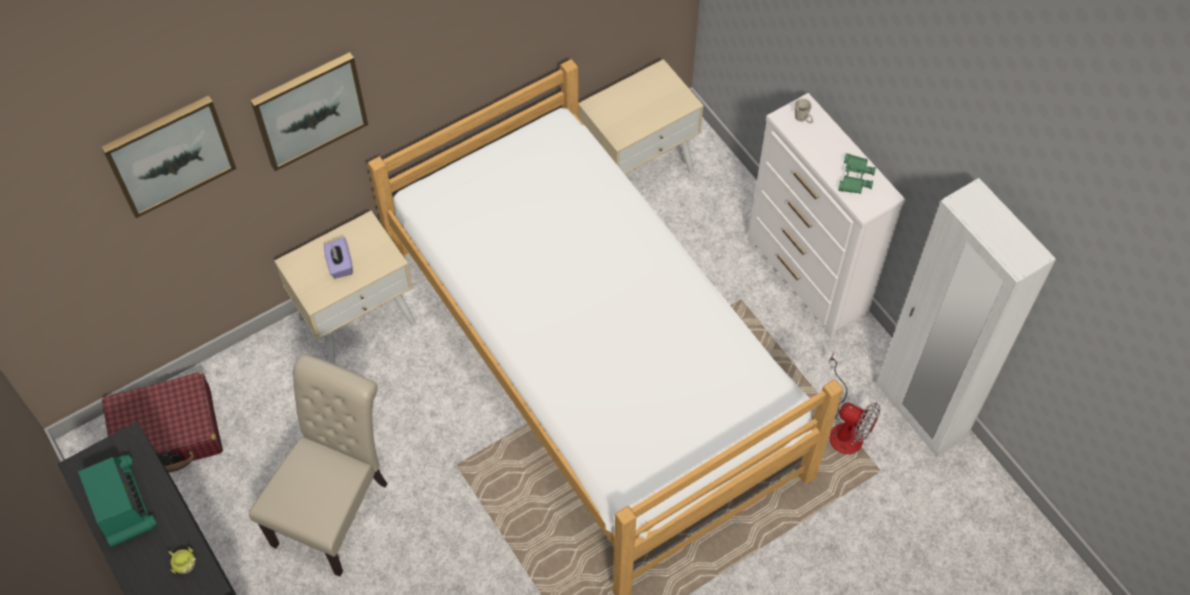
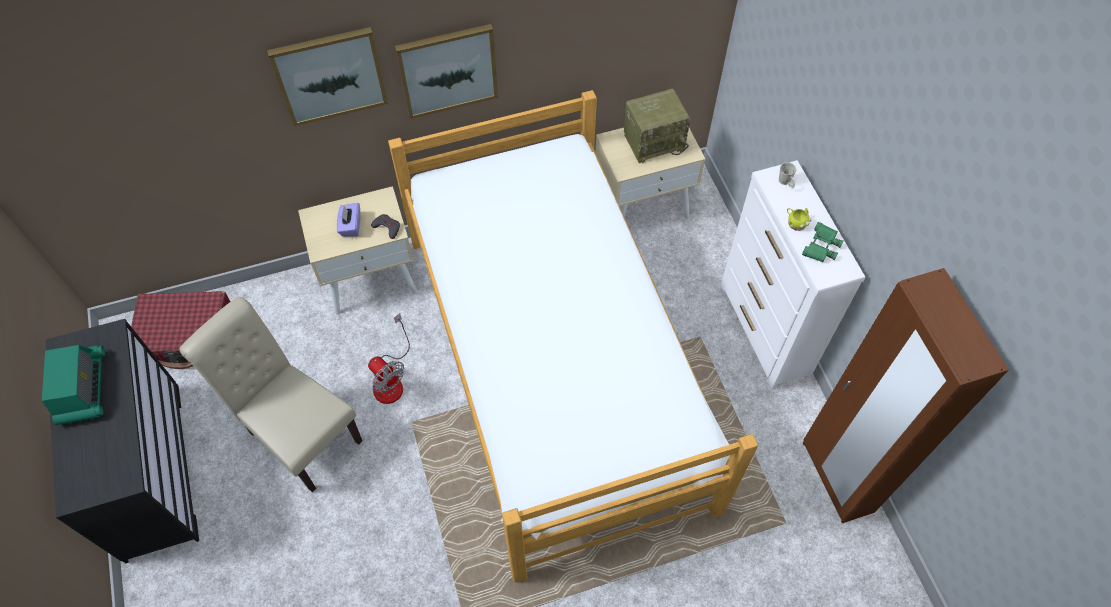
camera: 15 degrees right, 0 degrees up
(169, 155) = (185, 85): picture -> picture (448, 70)
(183, 563) = (112, 455): yellow mug -> yellow mug (795, 222)
(336, 508) = (299, 433): beige chair -> beige chair turned 90 degrees counterclockwise
(381, 257) = (387, 227): none -> grey game controller
(643, 97) = (654, 141): none -> radio
(843, 427) = (762, 473): fan -> fan (391, 379)
(919, 412) = (836, 477): white wardrobe -> brown wardrobe

